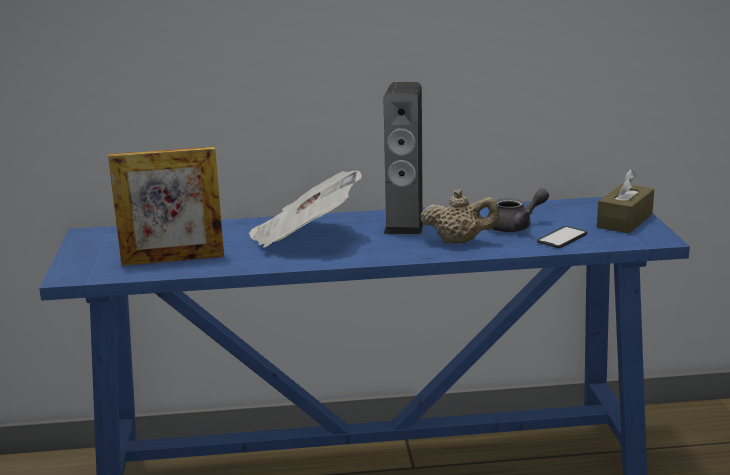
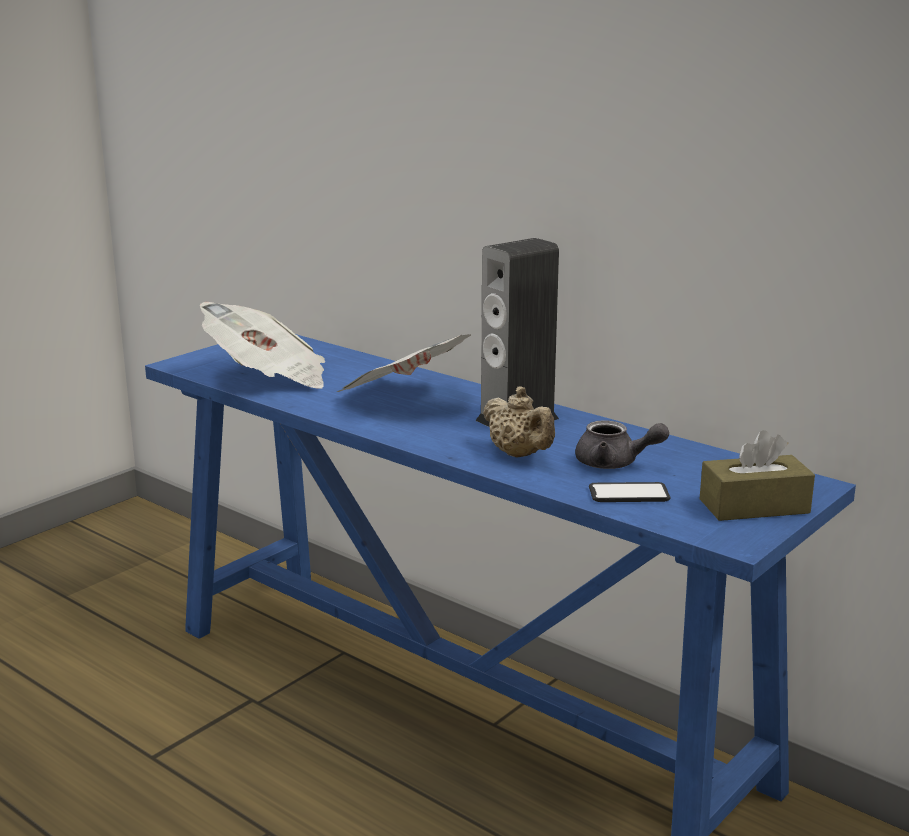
camera: 45 degrees right, 0 degrees up
(173, 259) = (268, 378): picture frame -> newspaper

